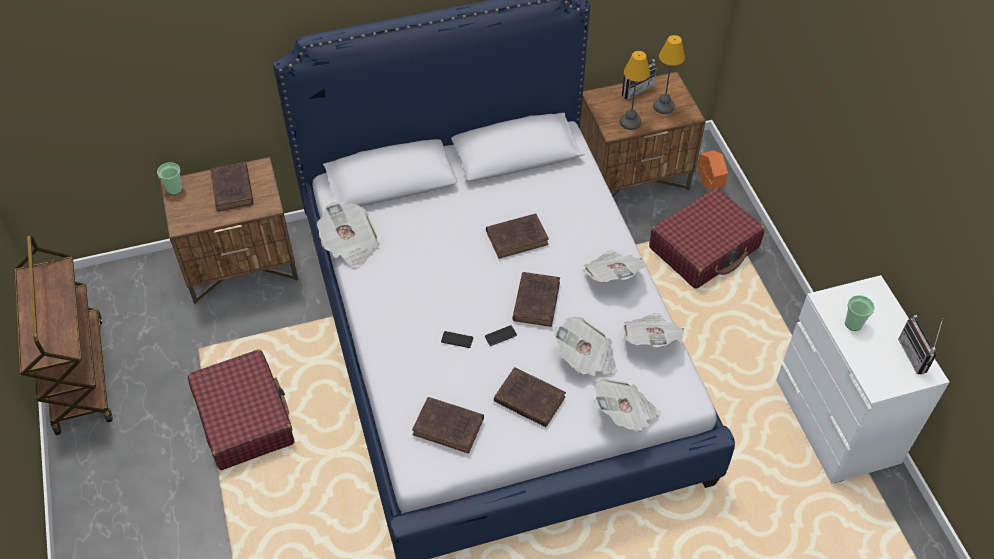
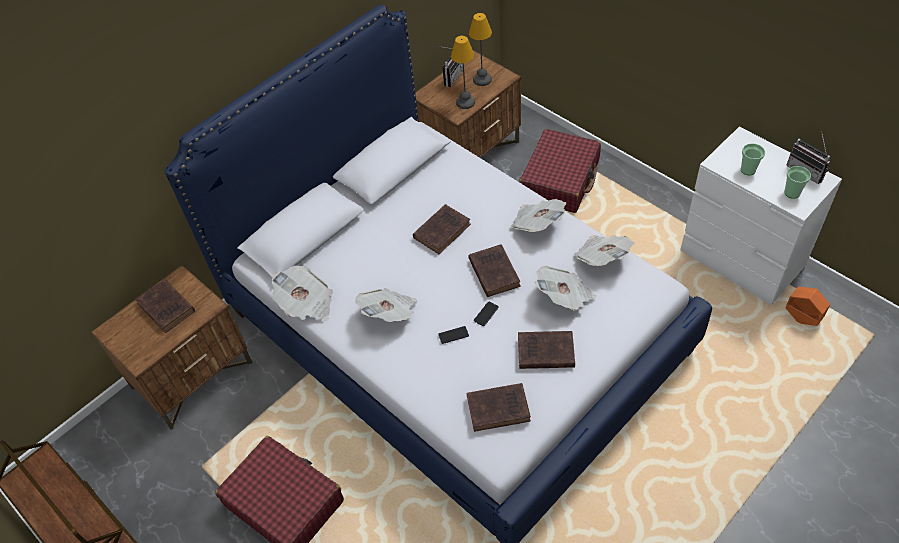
camera: 25 degrees left, 0 degrees up
(174, 189) = (111, 333): cup -> cup (792, 193)
(625, 414) = (626, 324): newspaper -> newspaper (390, 313)
(709, 183) = (530, 131): orange planter -> orange planter (802, 318)

